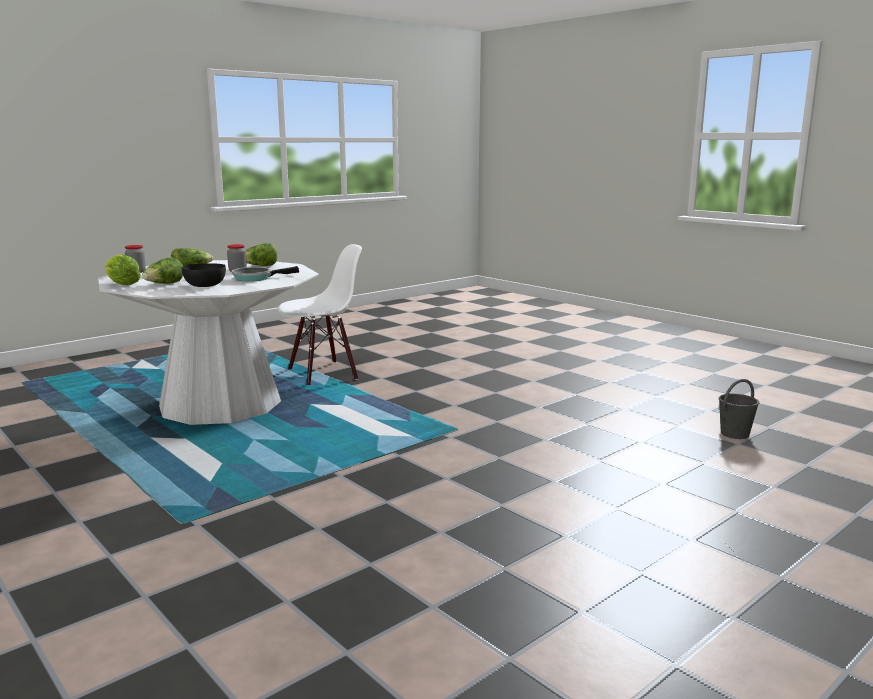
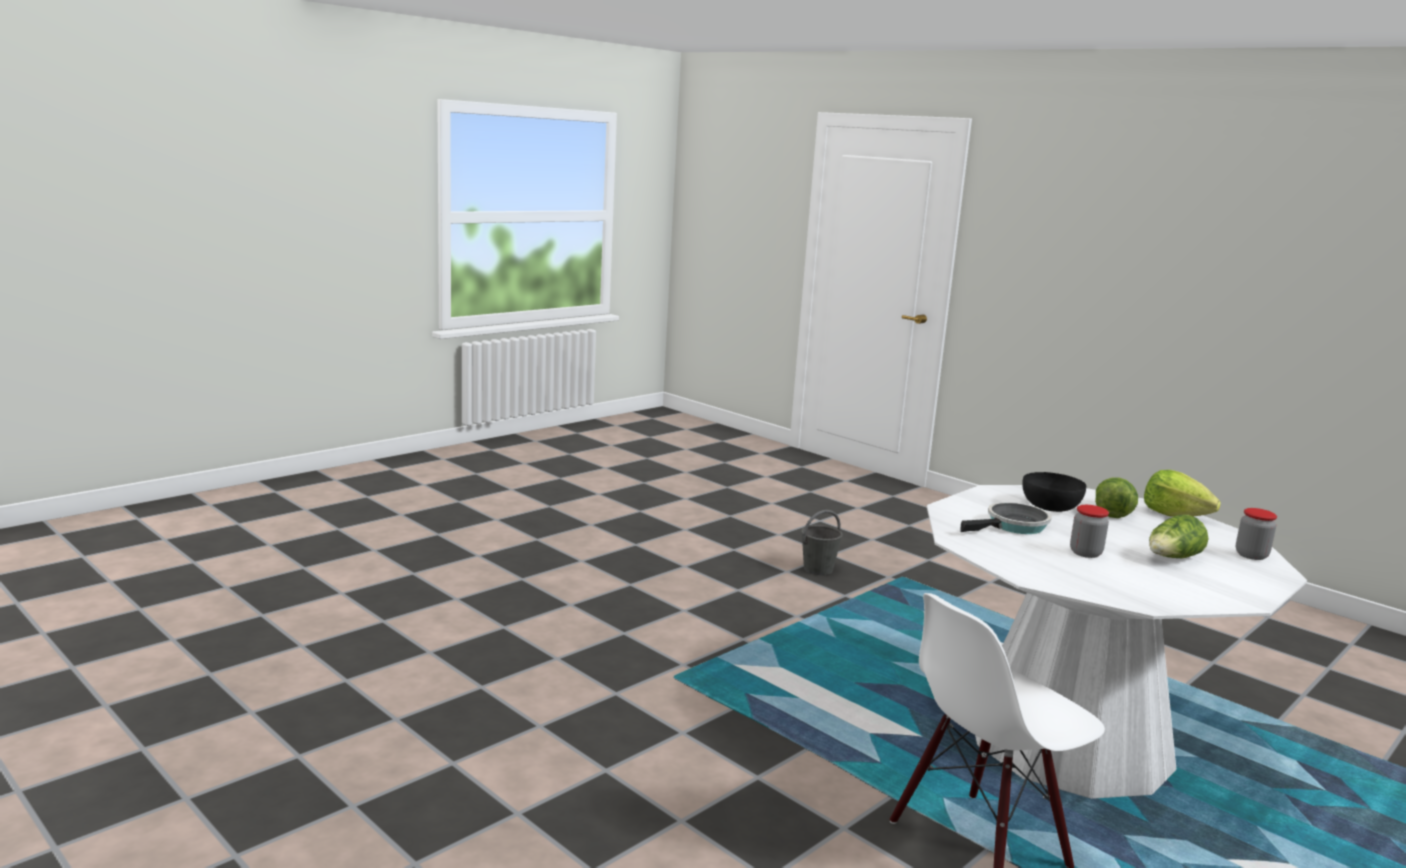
camera: 175 degrees right, 0 degrees up
(259, 266) = (1081, 573): lettuce -> none
(734, 434) = (283, 661): grey bucket -> grey bucket (818, 569)

